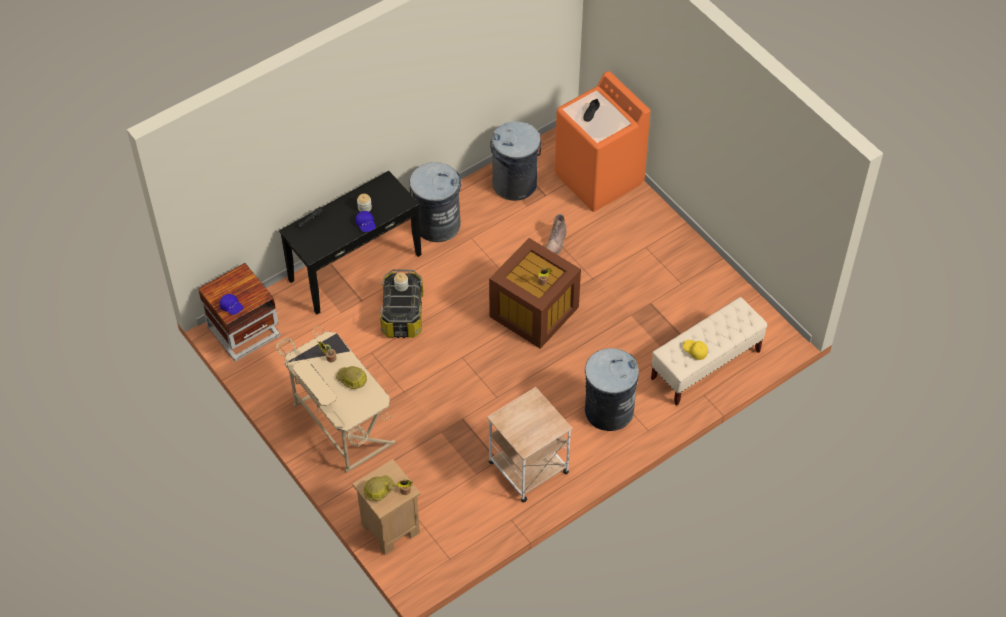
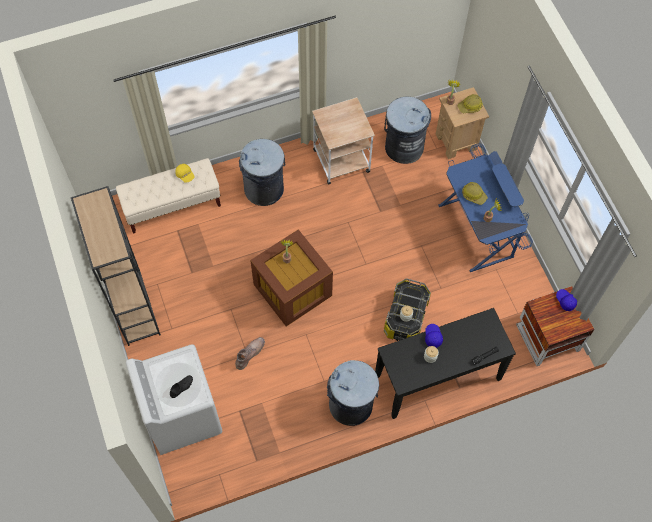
camera: 165 degrees left, 10 degrees up
(340, 425) = (478, 230): beige desk -> blue desk
(515, 184) = (264, 432): grey trash can -> grey trash can (404, 147)
(599, 179) = (182, 415): orange washing machine -> white washing machine
(694, 255) = (134, 308): none -> bookcase

